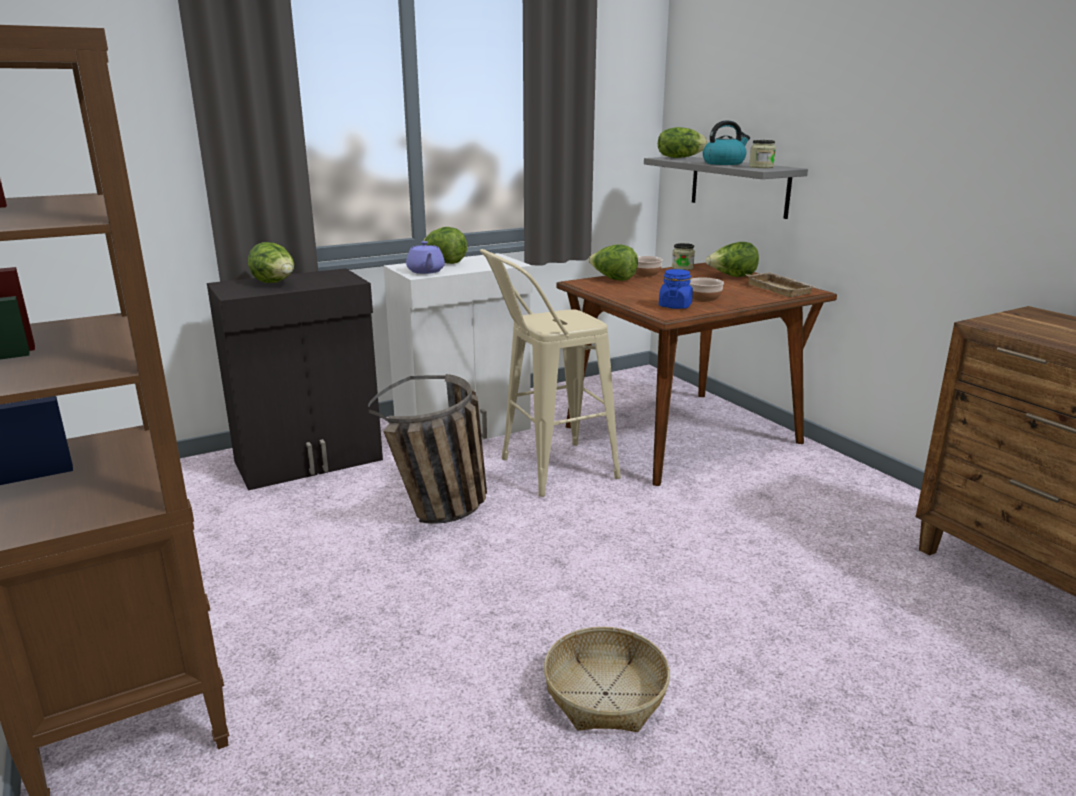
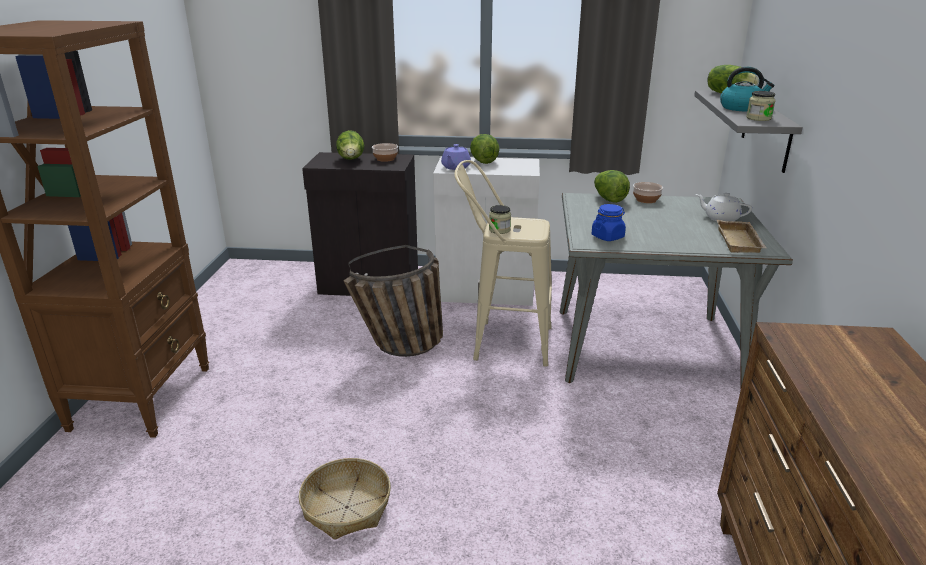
camera: 35 degrees right, 5 degrees up
(682, 268) = (693, 199): jar -> jar (499, 230)
(682, 434) = (646, 348): brown dining table -> grey dining table
(703, 299) = (646, 235): bowl -> bowl (385, 159)
(732, 277) = (720, 218): lettuce -> white teapot

